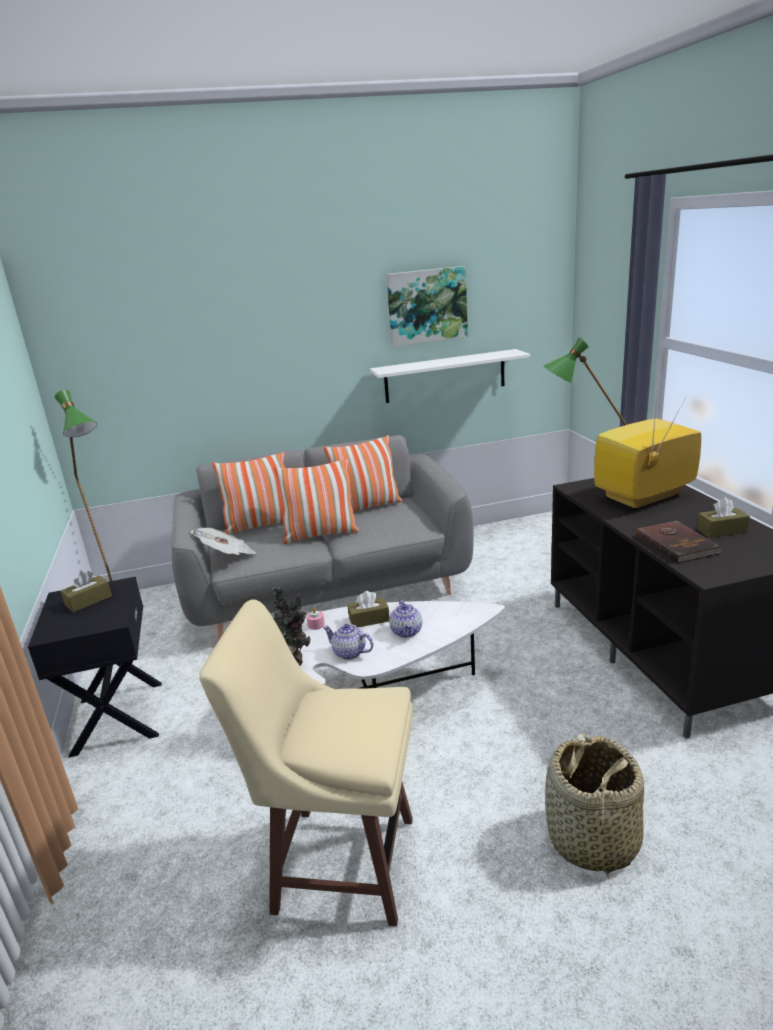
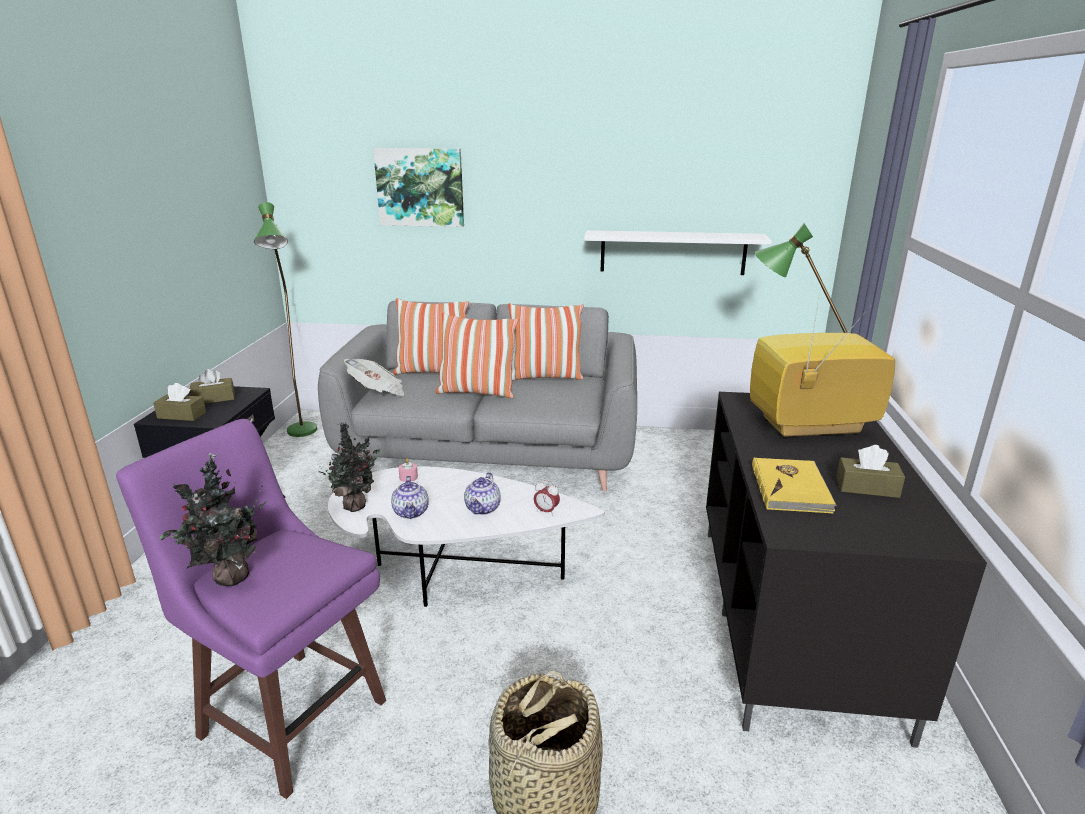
camera: 20 degrees right, 0 degrees up
(314, 745) = (229, 579): none -> potted plant
(340, 862) = (291, 715): beige stool -> purple stool
(349, 653) = (411, 512): teapot -> teapot turned 150 degrees counterclockwise
(369, 619) = (459, 486): brown tissue box -> brown tissue box (181, 415)
(427, 306) = (660, 169): picture -> picture (420, 187)
(460, 619) = (546, 511): none -> alarm clock
(677, 544) = (791, 488): brown book -> yellow book

